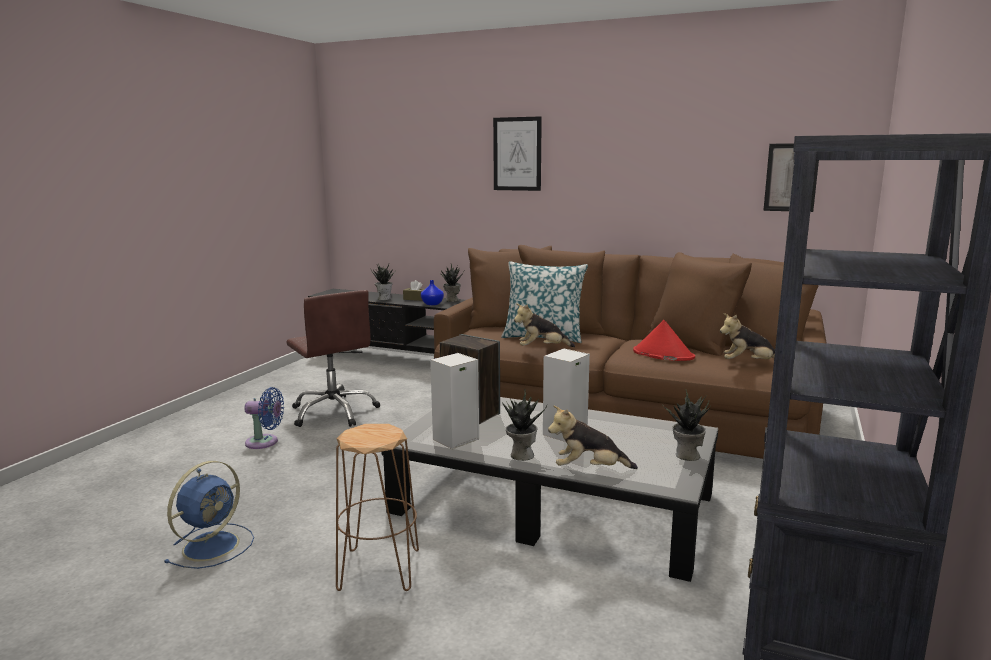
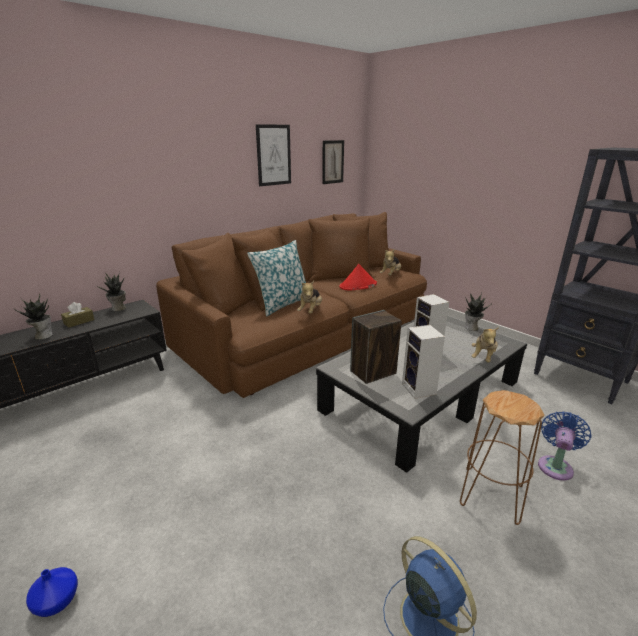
camera: 65 degrees left, 10 degrees up
(265, 442) = (195, 537): blue fan -> blue fan (555, 465)
(334, 412) = (165, 464): brown office chair -> none
(432, 304) = (114, 318): blue vase -> blue vase (57, 600)
(517, 154) = (154, 151): picture -> picture (273, 155)
(521, 455) = (456, 372): potted plant -> none

